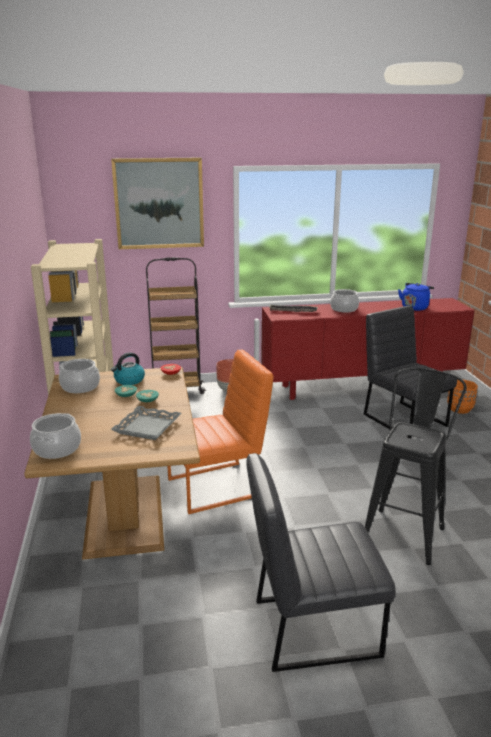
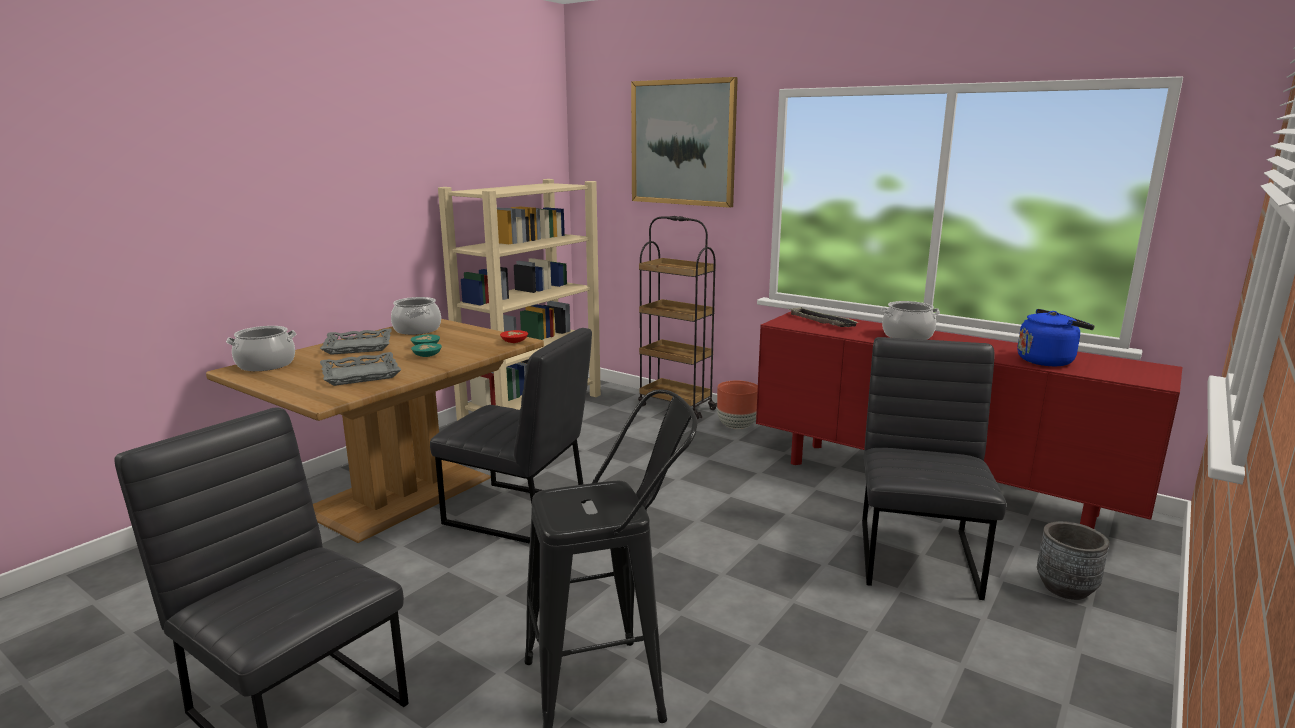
camera: 45 degrees right, 5 degrees down
(79, 412) = (358, 346): none -> grey tray
(129, 380) = (464, 337): kettle -> none
(218, 486) = (519, 514): orange chair -> grey chair
(460, 409) = (1066, 588): orange planter -> grey planter

